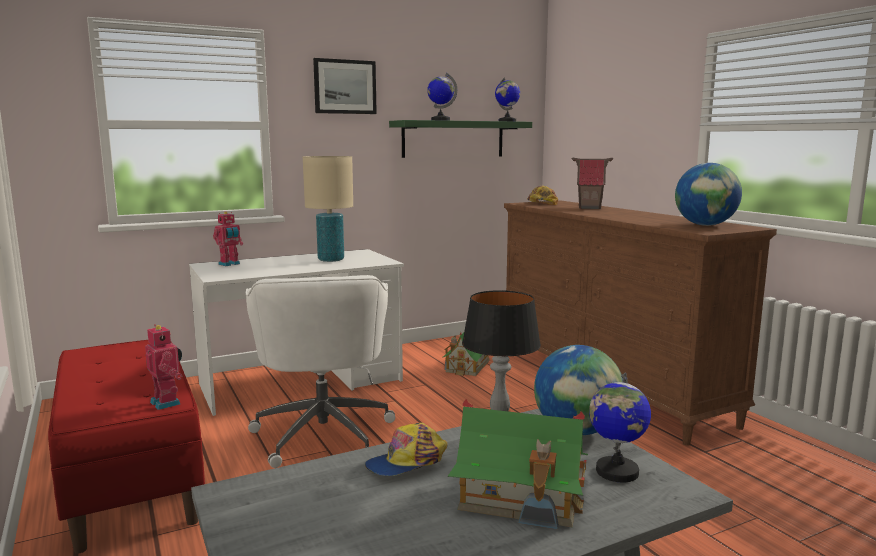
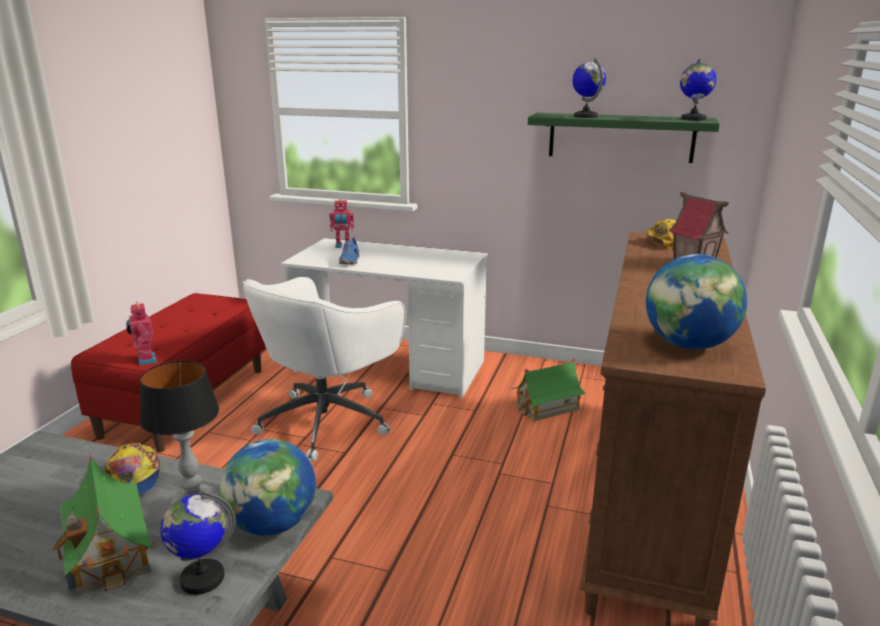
camera: 45 degrees right, 10 degrees up
(167, 402) = (145, 360): toy robot -> toy robot turned 150 degrees clockwise
(272, 270) = (350, 261): none -> blue shoe
(330, 260) = (419, 260): beige table lamp -> none
(345, 87) = (486, 74): picture -> none
(407, 463) = (133, 479): cap -> cap turned 120 degrees counterclockwise

